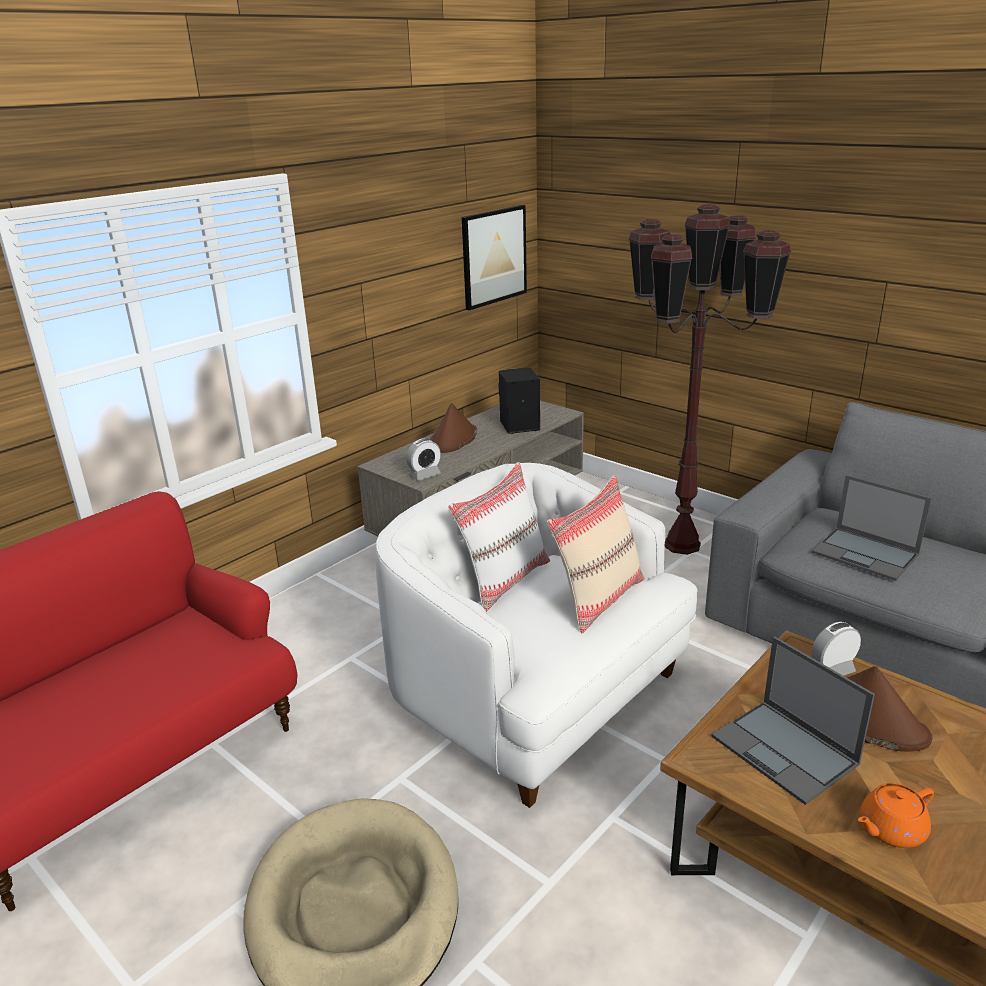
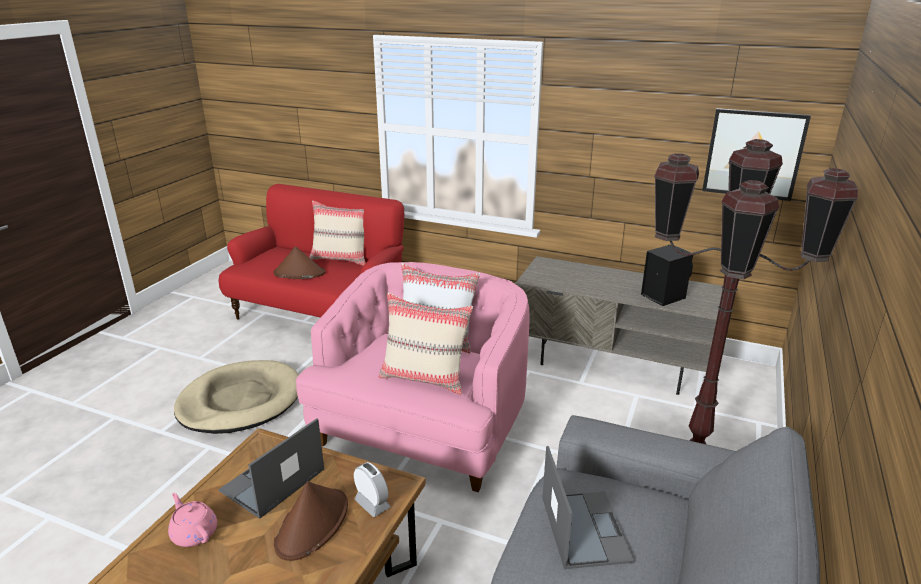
camera: 70 degrees right, 0 degrees up
(116, 647) = (341, 259): none -> beige pillow
(425, 475) = (539, 279): alarm clock -> none
(453, 439) = (609, 277): brown hat -> brown hat (299, 273)
(536, 697) = (422, 428): white armchair -> pink armchair
(866, 554) = (584, 528): laptop -> laptop turned 150 degrees clockwise
(890, 830) = (194, 533): orange teapot -> pink teapot

